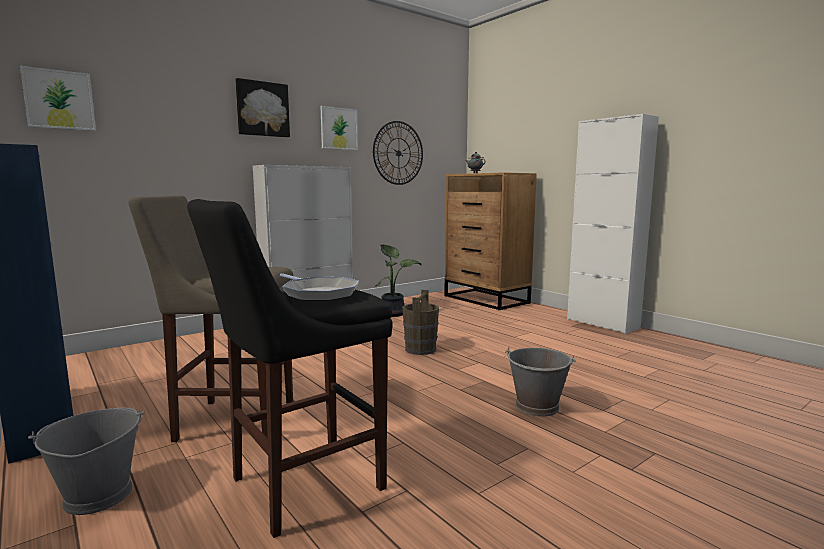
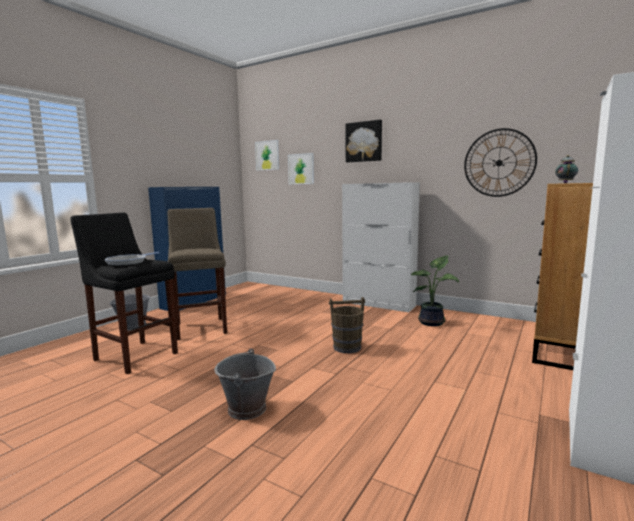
camera: 70 degrees right, 0 degrees up
(339, 128) = (427, 147): picture -> picture (301, 169)

